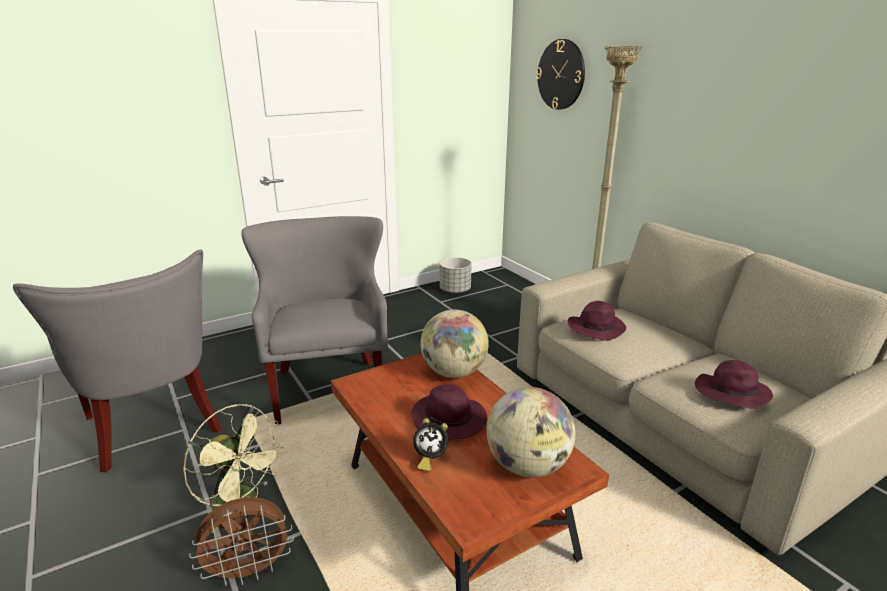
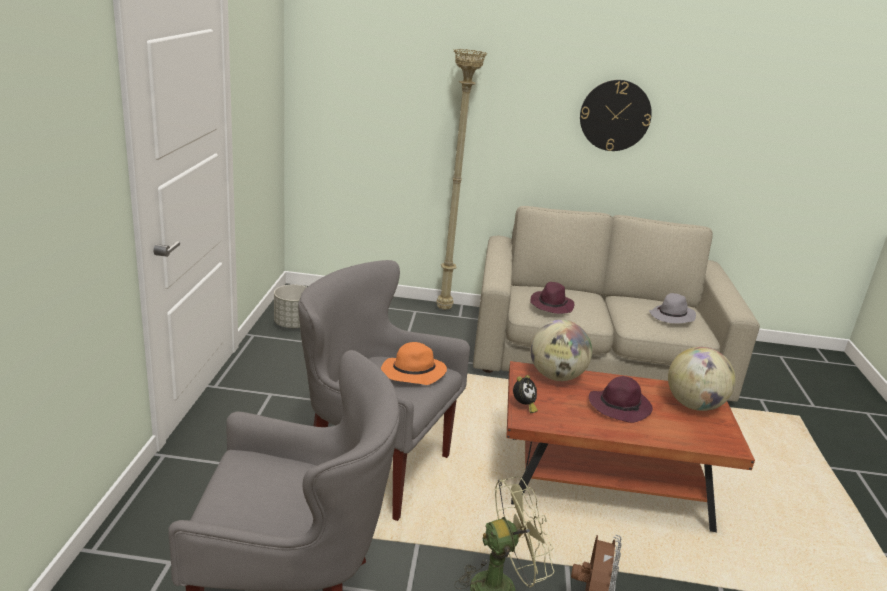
camera: 55 degrees left, 0 degrees up
(332, 313) = (412, 373): none -> orange hat
(429, 459) = (659, 433): alarm clock -> alarm clock (523, 406)
(561, 74) = (372, 69): wall clock -> wall clock (615, 115)
(730, 394) = (672, 317): purple hat -> grey hat

